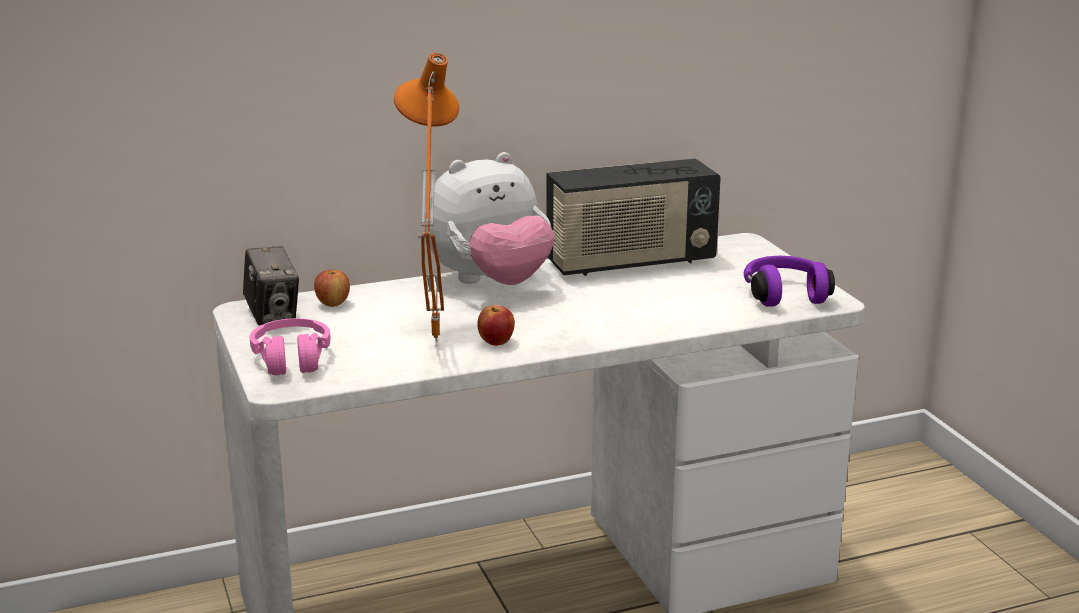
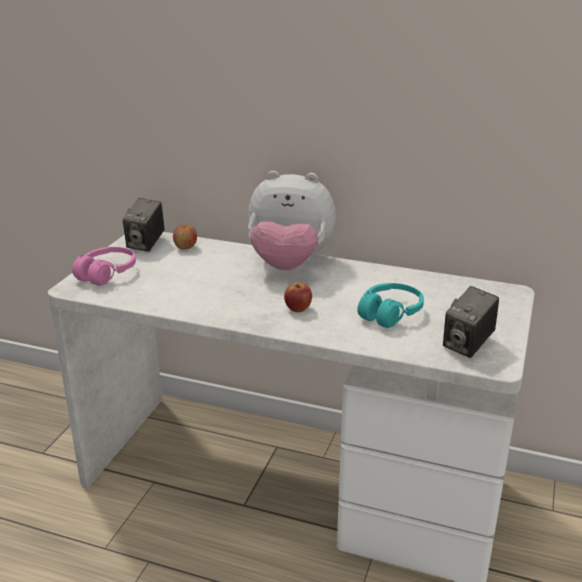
camera: 40 degrees right, 5 degrees up
(430, 343) = (187, 291): orange table lamp -> none
(496, 342) = (221, 305): apple -> apple (298, 309)
(630, 263) = (400, 281): radio -> none
(674, 293) = (390, 314): none -> turquoise headphones
(784, 294) = (467, 345): purple headphones -> camera

